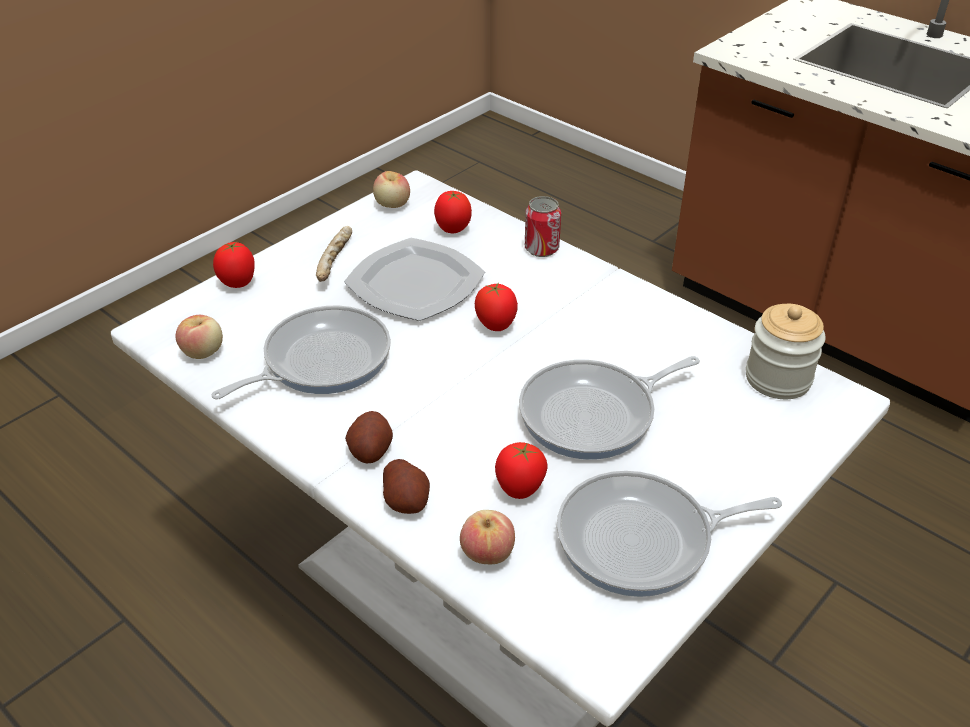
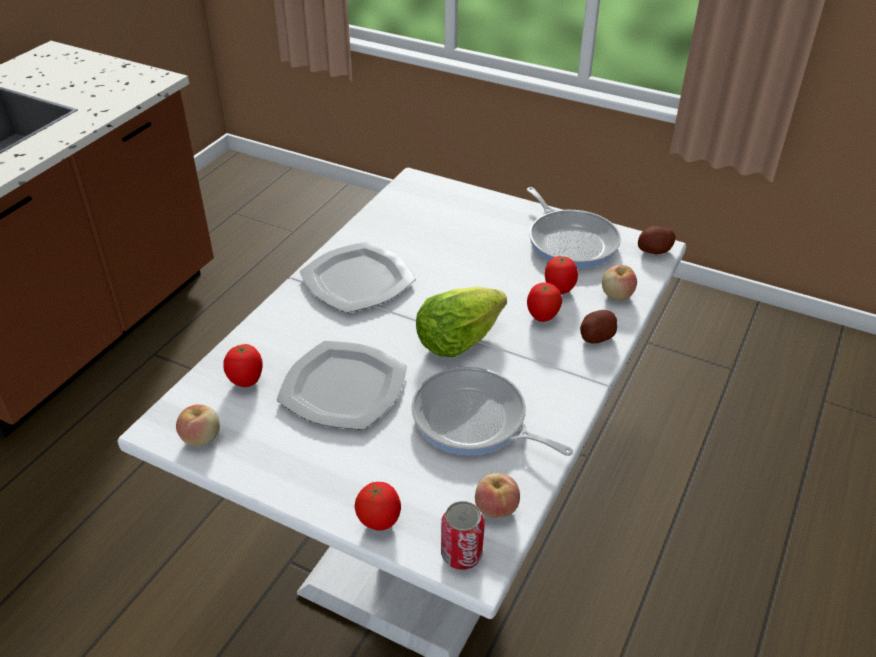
camera: 105 degrees left, 0 degrees up
(336, 262) = (321, 453): bread -> none
(370, 450) = (561, 365): potato -> potato (654, 251)
(454, 373) = (457, 340): none -> lettuce
(496, 326) = (391, 328): tomato -> tomato (542, 317)
(541, 249) = (270, 320): can -> can (461, 554)
(594, 414) = (473, 269): frying pan -> none
(598, 314) = (357, 279): none -> plate
(778, 378) = (404, 202): jar -> none

